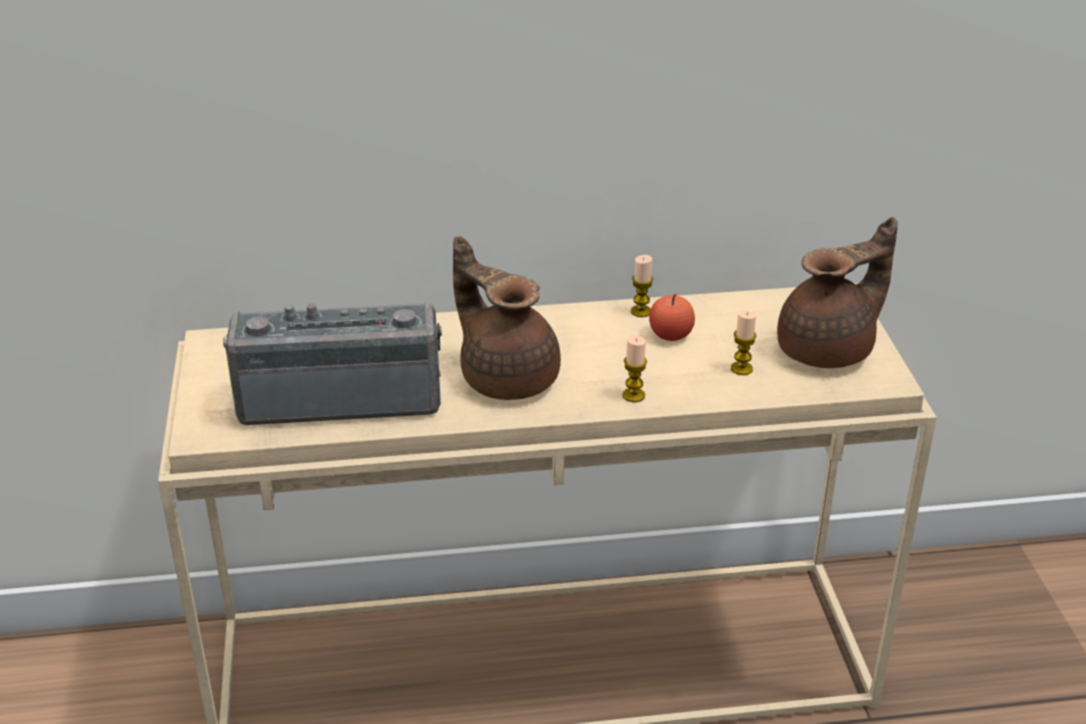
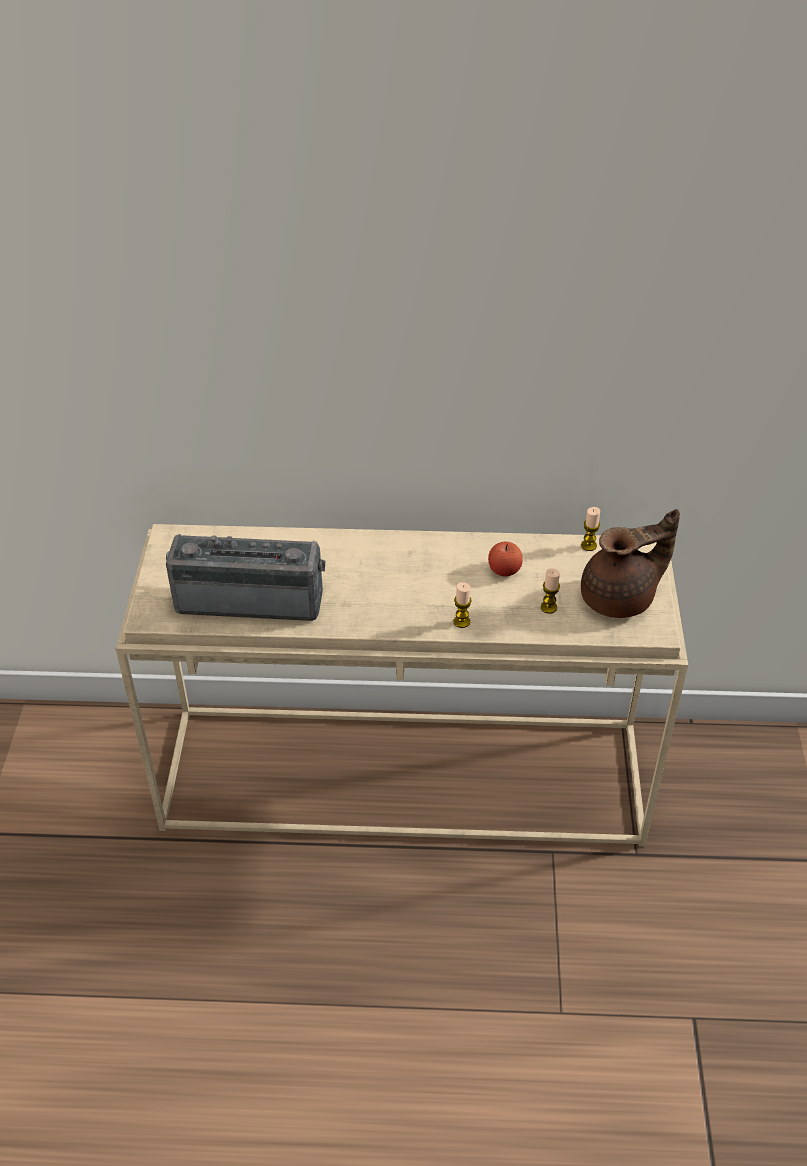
camera: 10 degrees right, 10 degrees up
(507, 376) = (373, 593): brown teapot -> none
(641, 311) = (488, 545): candle -> candle (588, 545)

